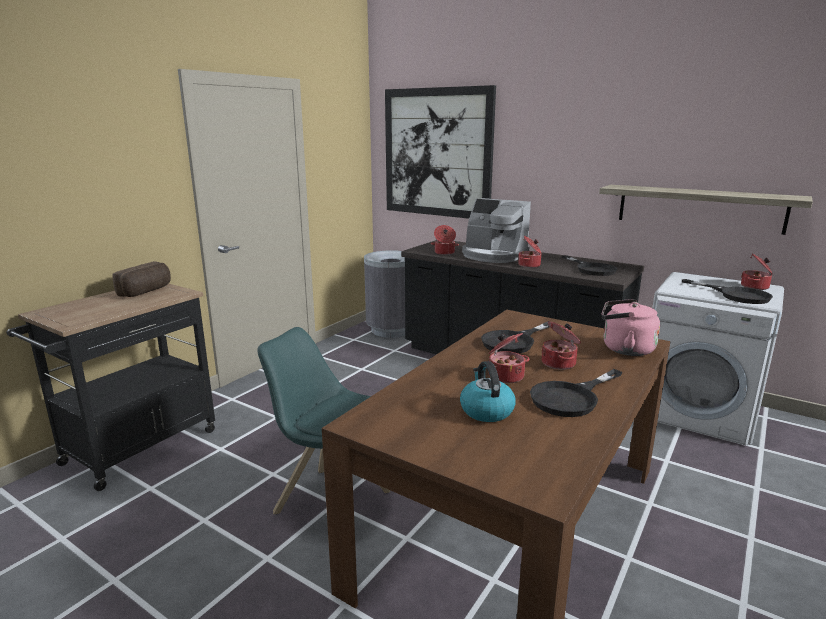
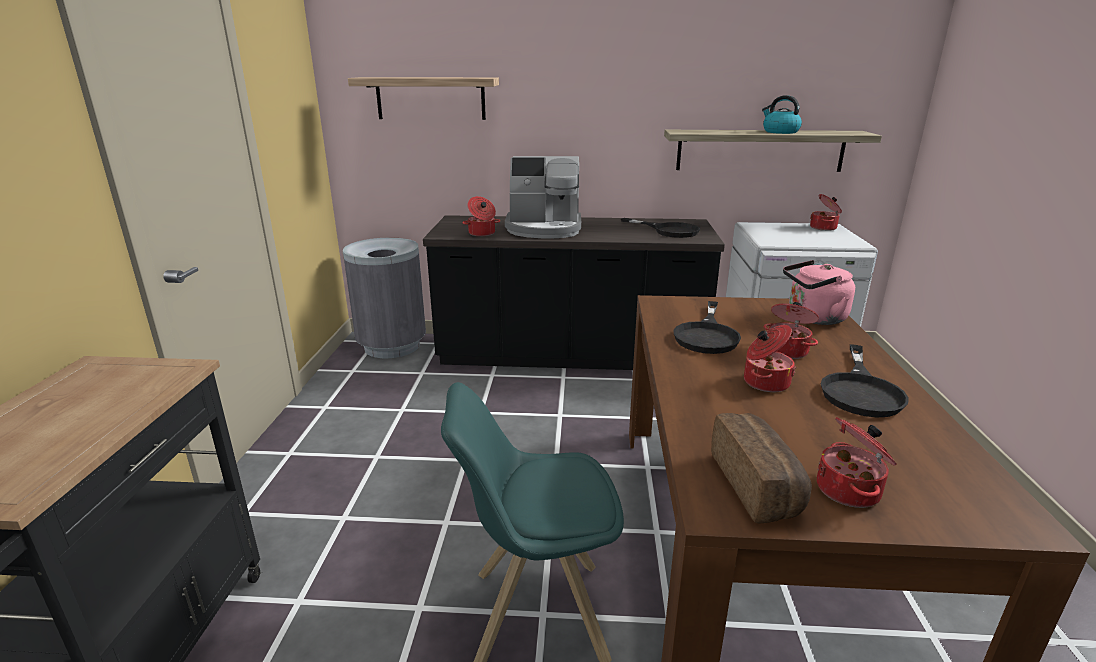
camera: 30 degrees left, 5 degrees up
(147, 291) = (98, 382): bread -> bread (758, 486)
(437, 153) = (430, 98): picture -> shelf
(486, 410) = (816, 435): kettle -> kettle (780, 132)
(530, 265) = (602, 235): cooking pot -> cooking pot (850, 490)
(736, 295) = (825, 239): black frying pan -> none

